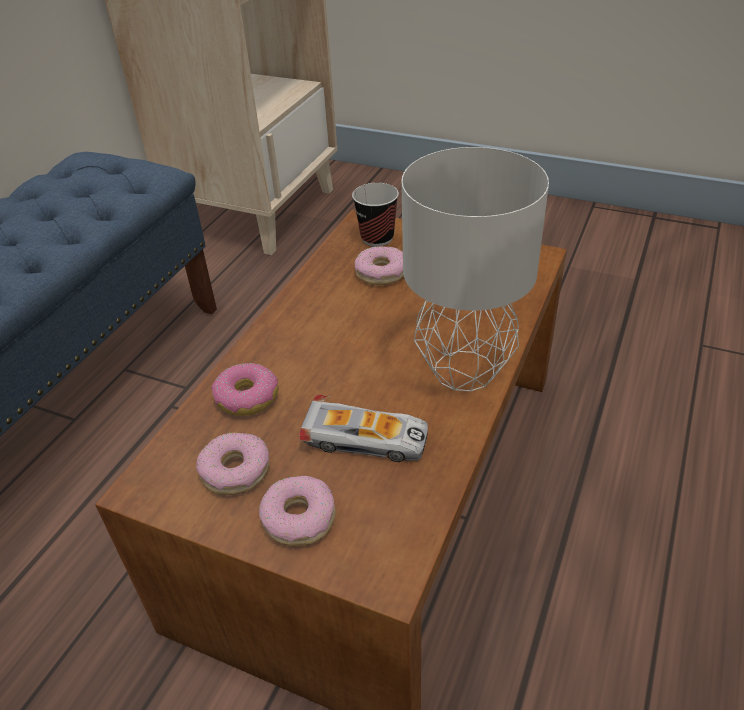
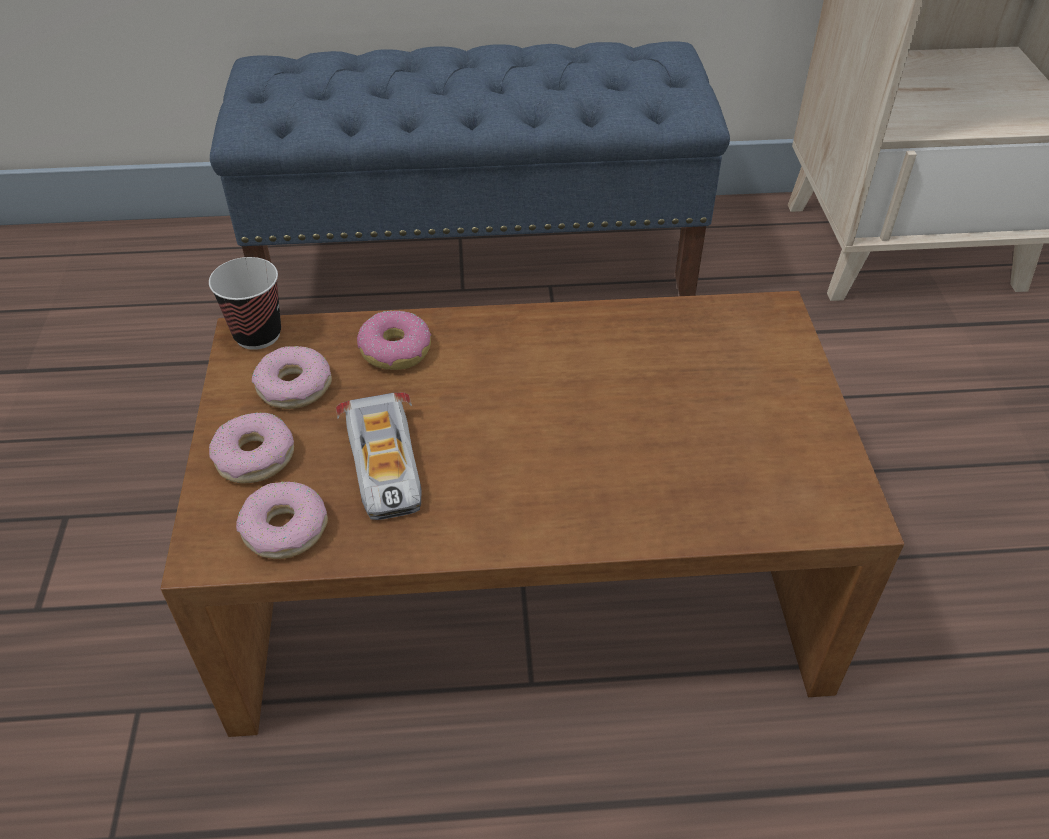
camera: 60 degrees right, 5 degrees up
(377, 238) = (753, 337): cup -> cup (257, 334)
(381, 272) = (682, 368): donut -> donut (285, 528)
(463, 369) = (547, 510): grey table lamp -> none

